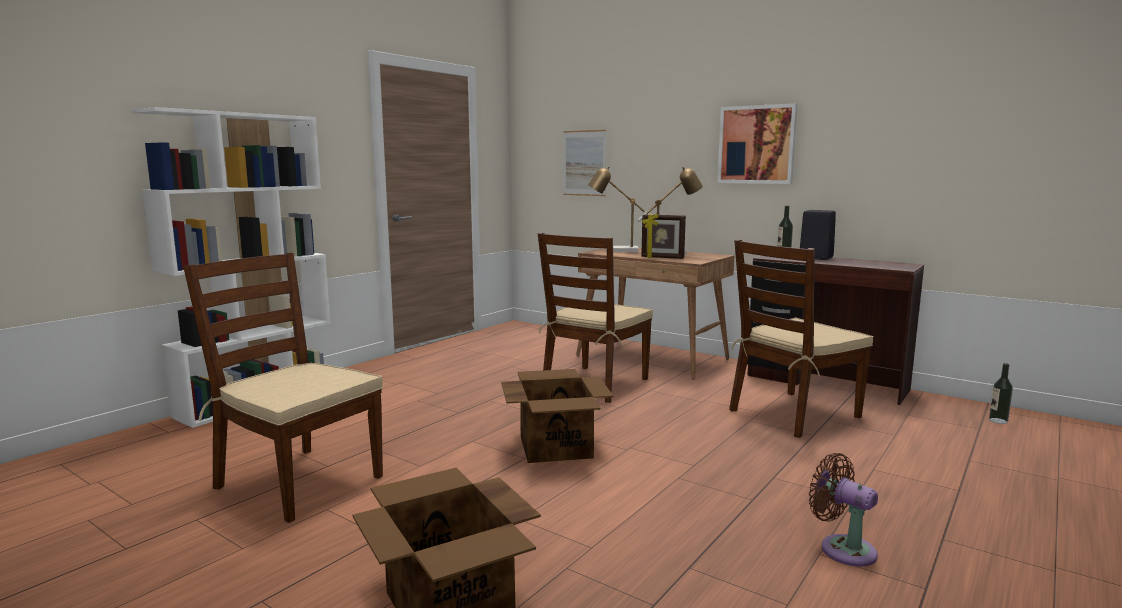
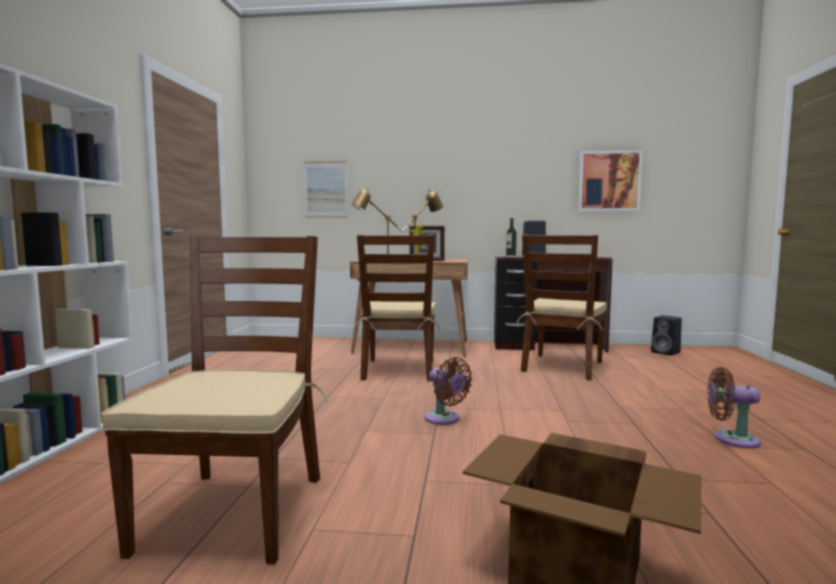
camera: 30 degrees left, 5 degrees down
(298, 481) = (234, 512): brown chair -> brown chair turned 90 degrees clockwise
(556, 446) = (445, 419): cardboard box -> brown fan
(756, 144) = (479, 174): picture -> picture (609, 181)
(998, 421) = (666, 352): bottle -> black speaker

